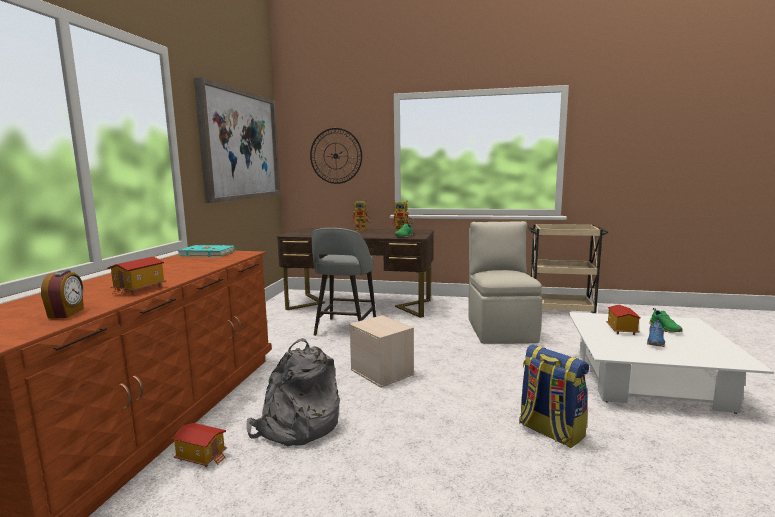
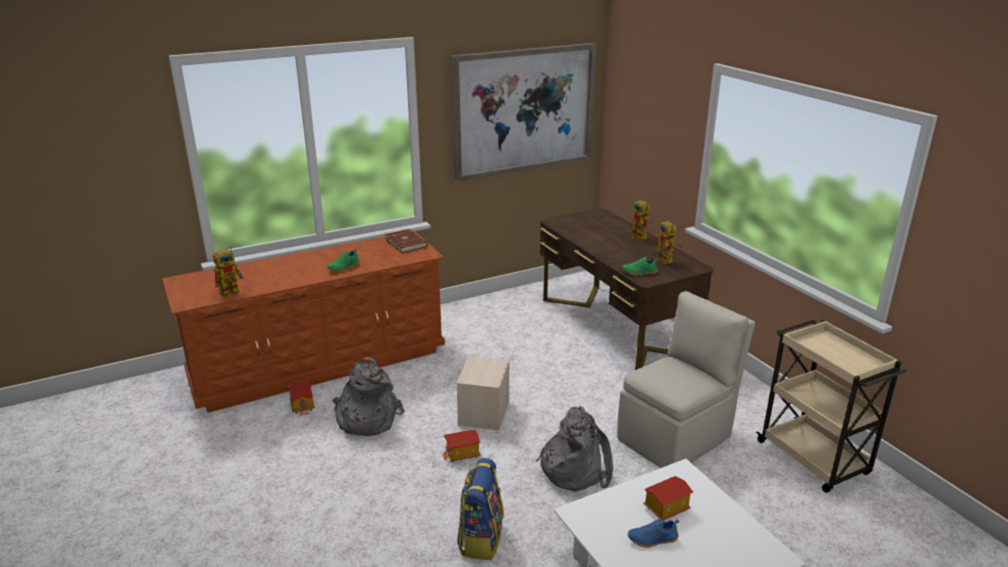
camera: 50 degrees right, 15 degrees up
(67, 313) = (232, 290): alarm clock -> toy robot
(140, 289) = (291, 280): toy house -> toy house (462, 455)
(207, 253) = (406, 242): turquoise book -> brown book
(336, 156) = (650, 128): wall clock -> none
(345, 329) = (545, 351): grey stool -> none
(497, 366) = (575, 468): none -> grey backpack
(665, 329) = (715, 540): green shoe -> green shoe (344, 267)

